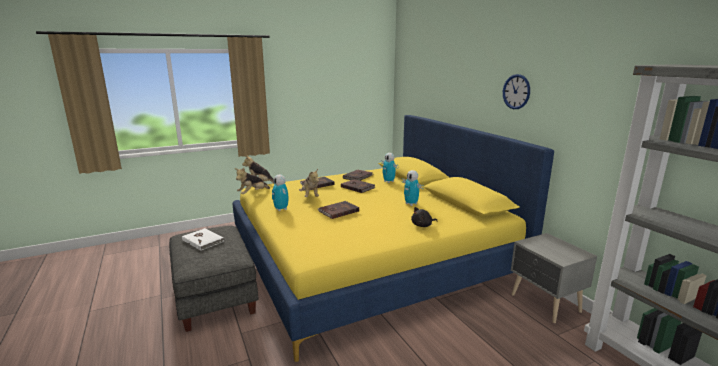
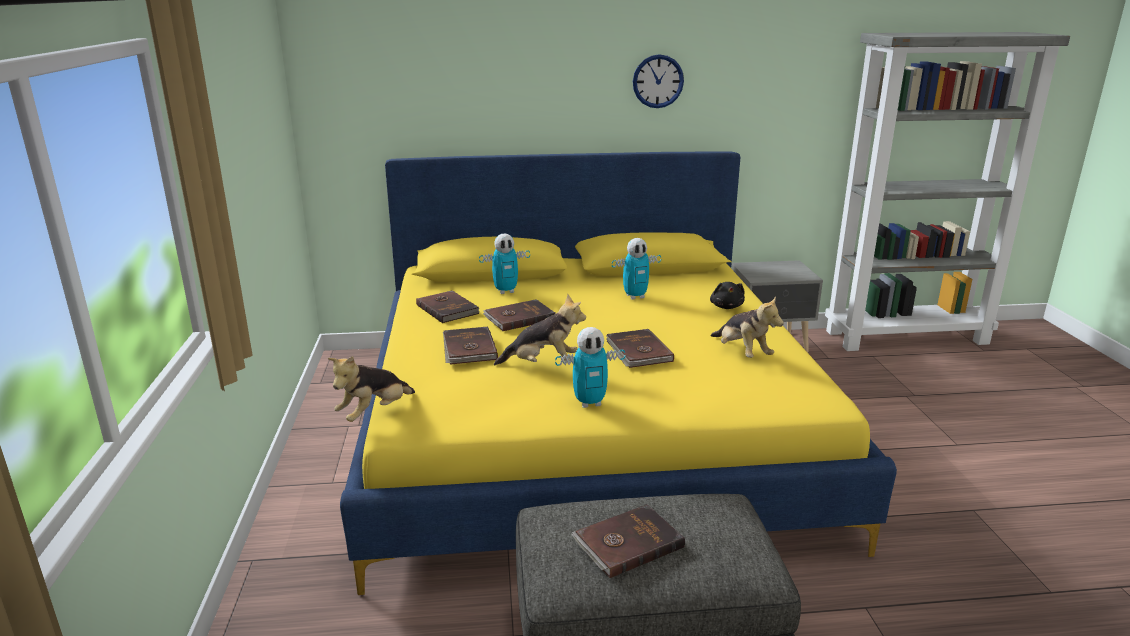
camera: 70 degrees left, 5 degrees up
(203, 240) = (627, 543): white book -> brown book
(252, 193) = (458, 427): plush toy -> plush toy (742, 353)

